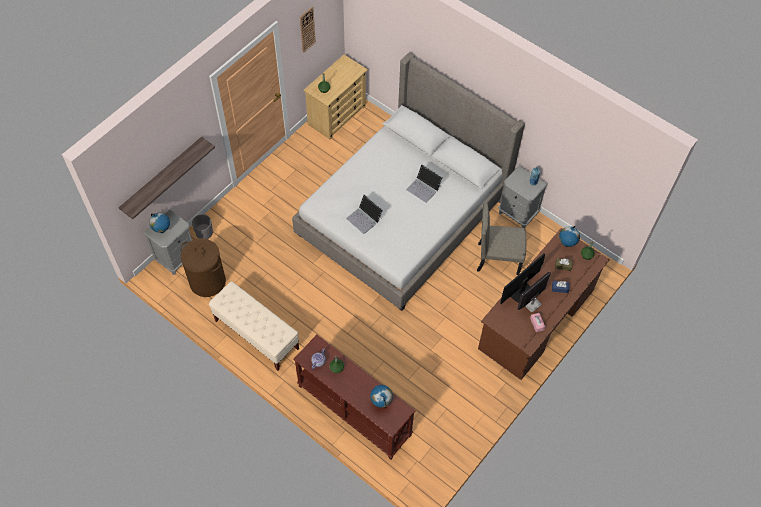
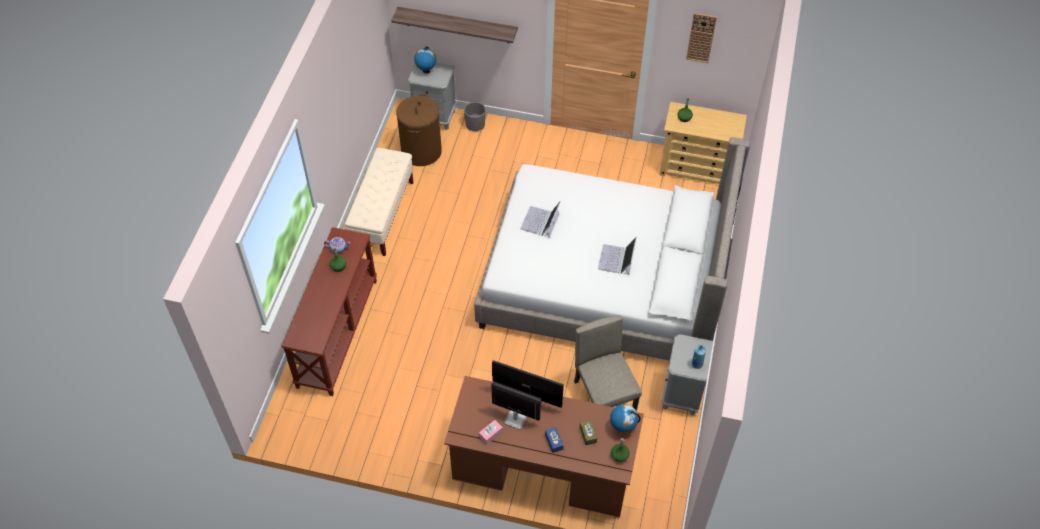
camera: 65 degrees right, 5 degrees down
(381, 402) = (317, 320): globe -> none

